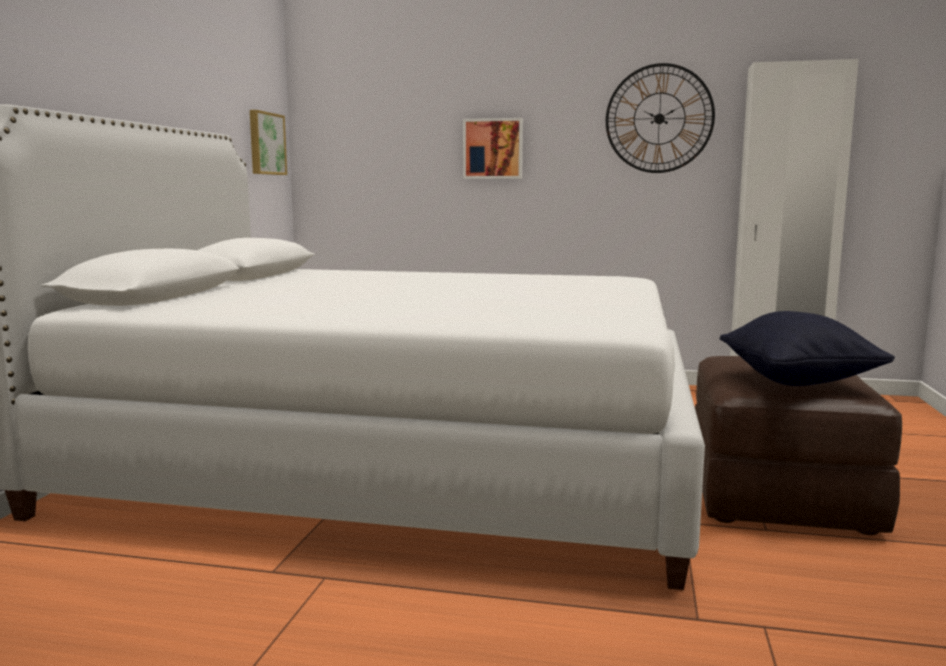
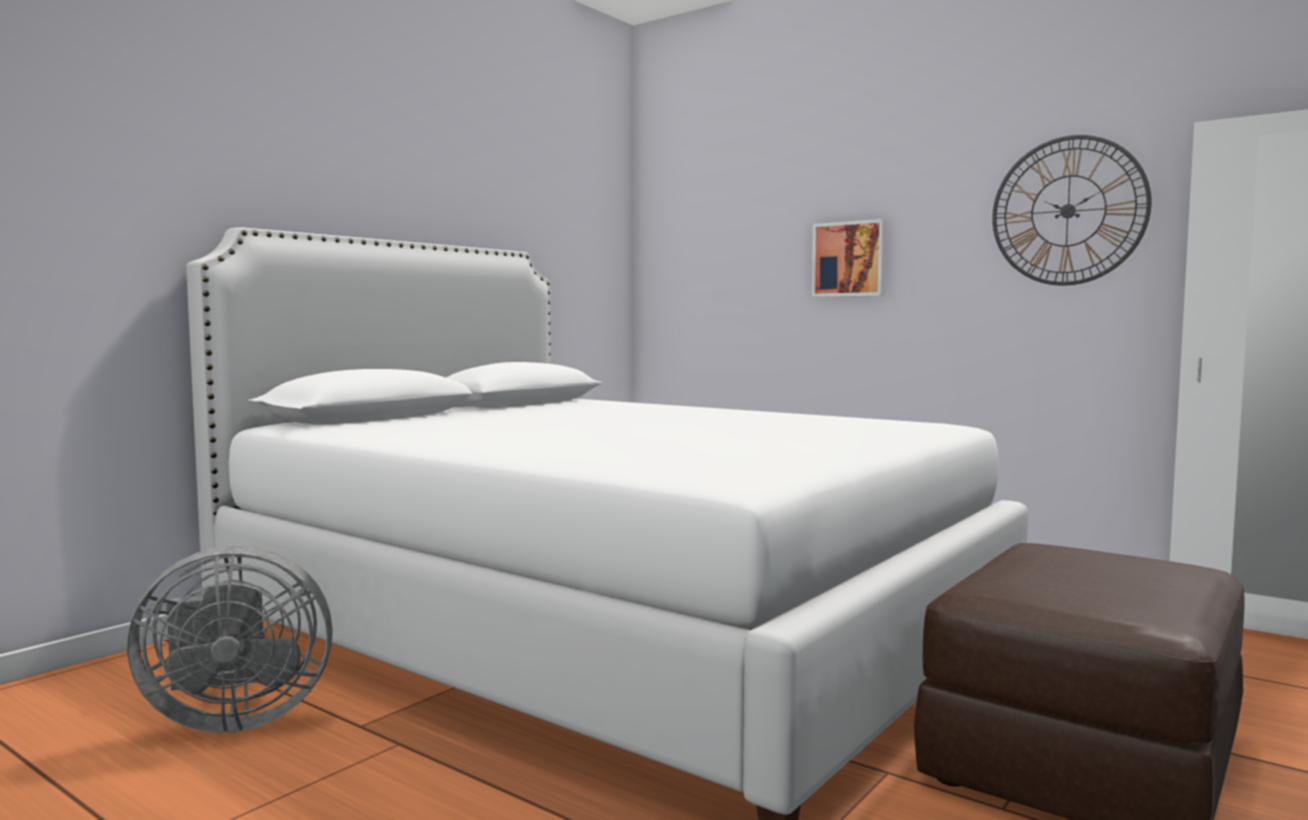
camera: 25 degrees right, 5 degrees down
(142, 591) = (234, 719): none -> grey fan
(265, 143) = (594, 261): picture -> none
(798, 381) = (1081, 589): black pillow -> none

